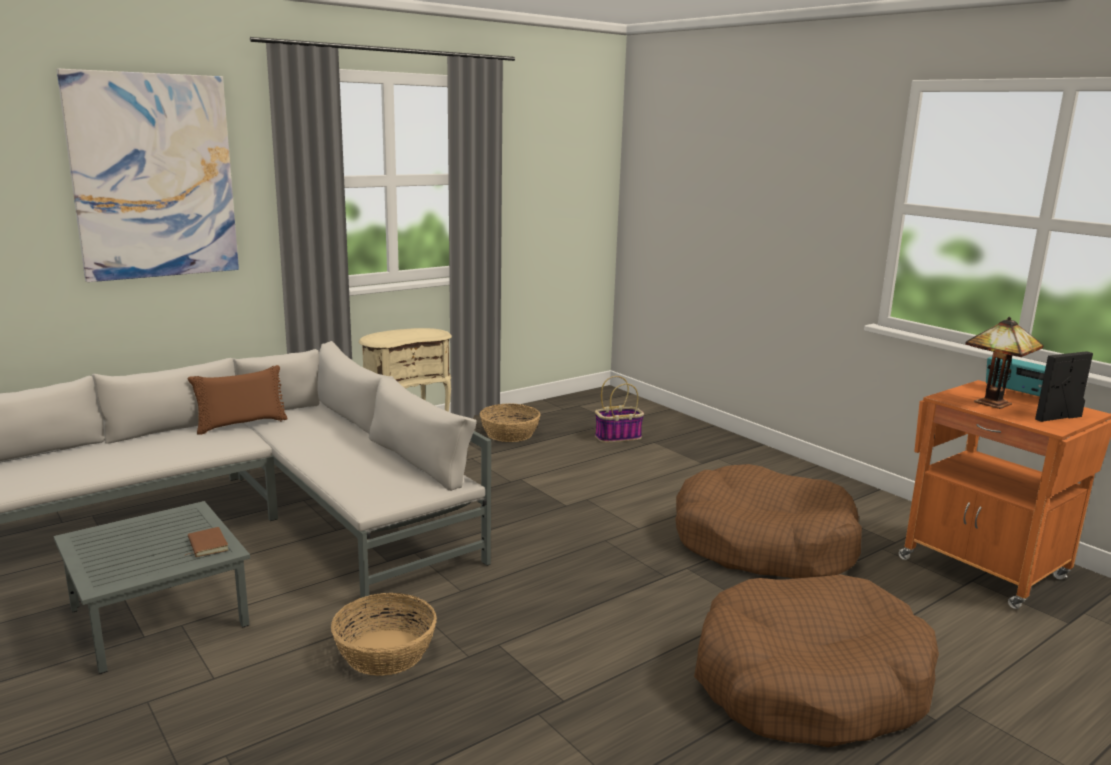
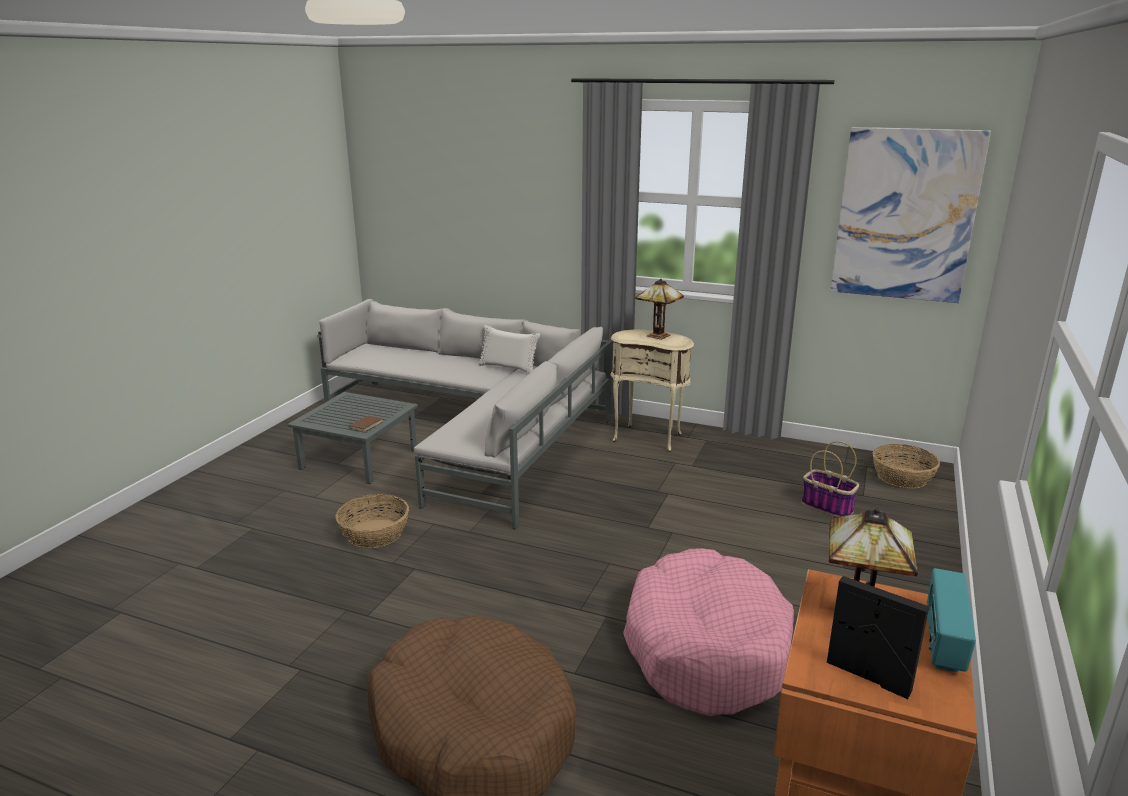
camera: 60 degrees right, 5 degrees up
(154, 177) = (510, 182): picture -> picture (905, 215)
(241, 424) = (508, 368): brown pillow -> white pillow
(403, 333) = (656, 336): none -> table lamp
(509, 434) = (746, 460): basket -> basket (901, 477)
(763, 544) = (705, 648): brown dog bed -> pink dog bed

